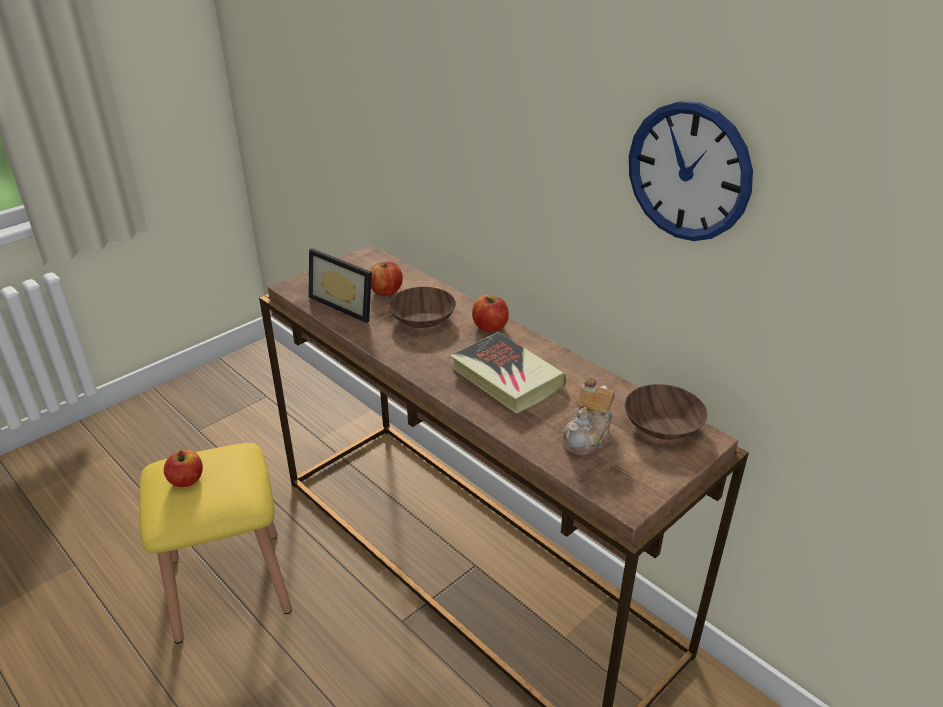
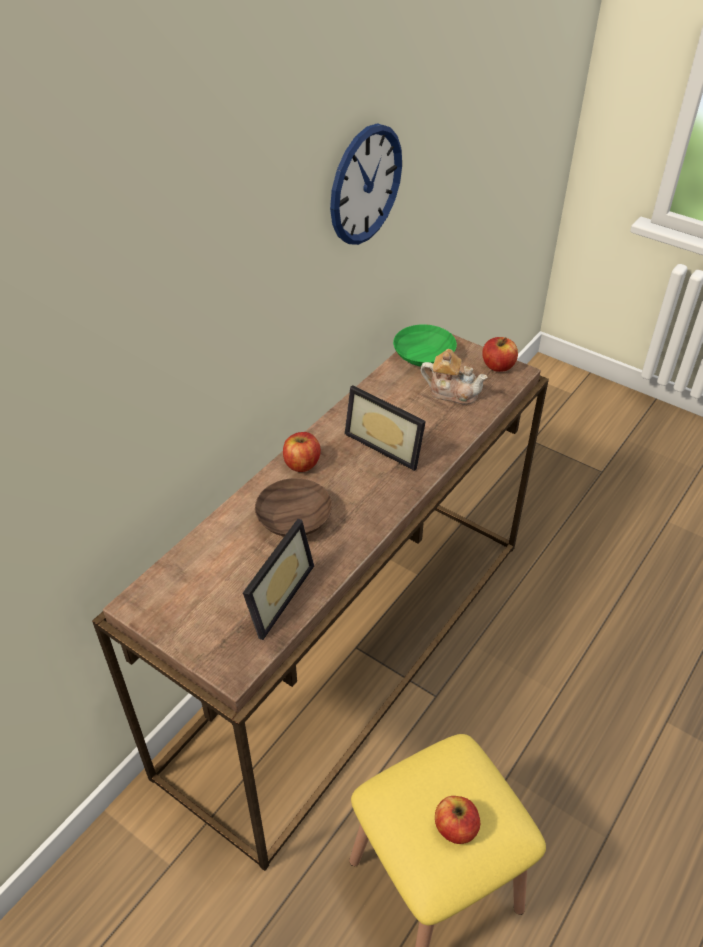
camera: 100 degrees left, 10 degrees up
(386, 291) = (237, 563): apple -> apple (498, 366)
(506, 378) = (388, 443): book -> picture frame
(664, 426) = (425, 355): brown bowl -> green bowl

